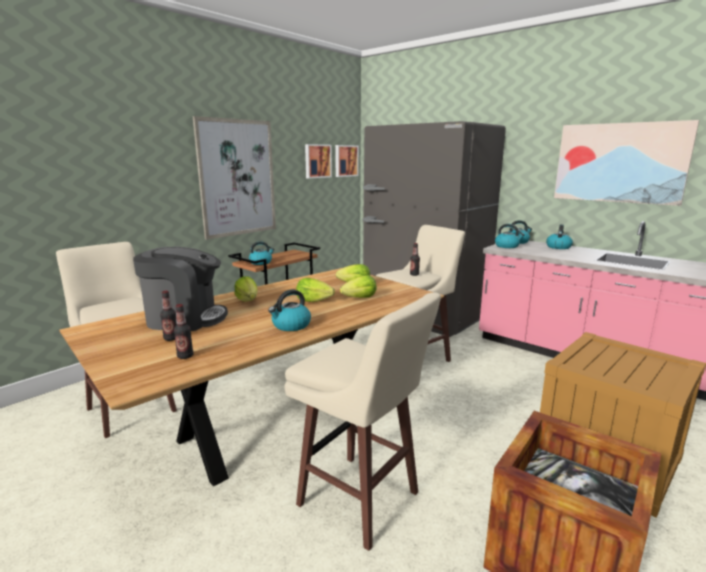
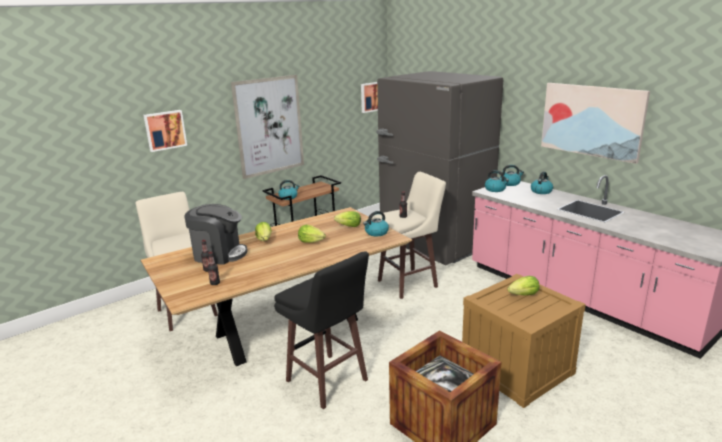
camera: 10 degrees right, 5 degrees up
(291, 325) = (287, 263): kettle -> kettle (376, 233)
(317, 161) = (343, 101): picture -> picture (165, 130)
(360, 298) = (346, 240): lettuce -> lettuce (524, 295)
(360, 501) = (328, 382): beige stool -> black stool

